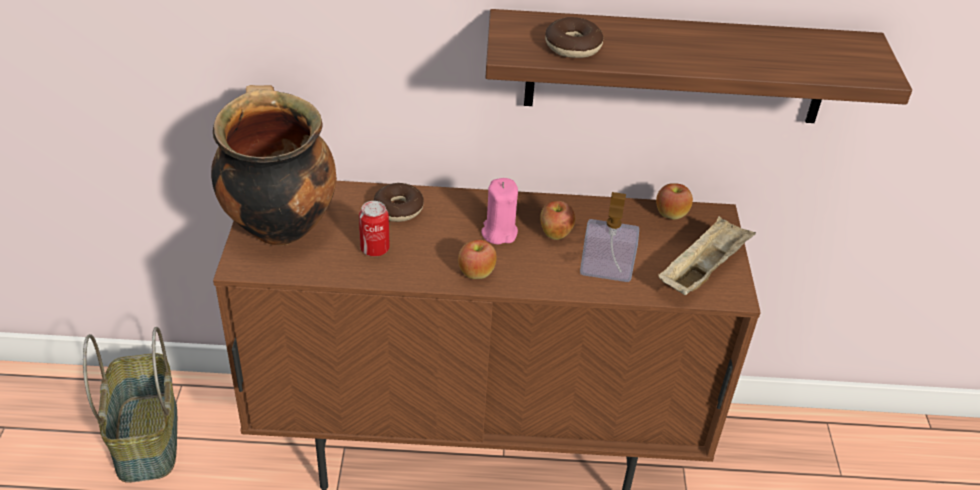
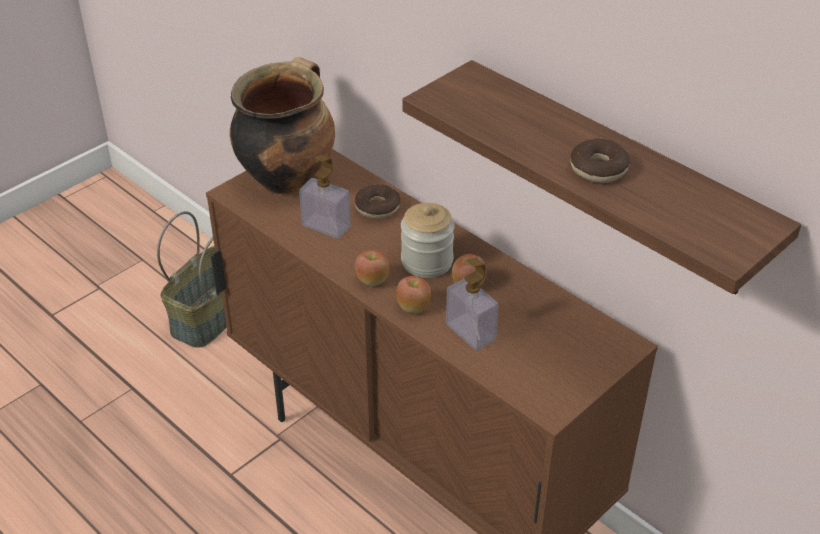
camera: 45 degrees right, 0 degrees up
(374, 249) = (326, 226): can -> soap dispenser
(499, 232) = (427, 261): pink candle -> jar
(573, 46) = (486, 113): donut -> donut (598, 169)
(671, 214) = (585, 322): apple -> apple (413, 307)
(702, 270) = (549, 377): beige tray -> none

